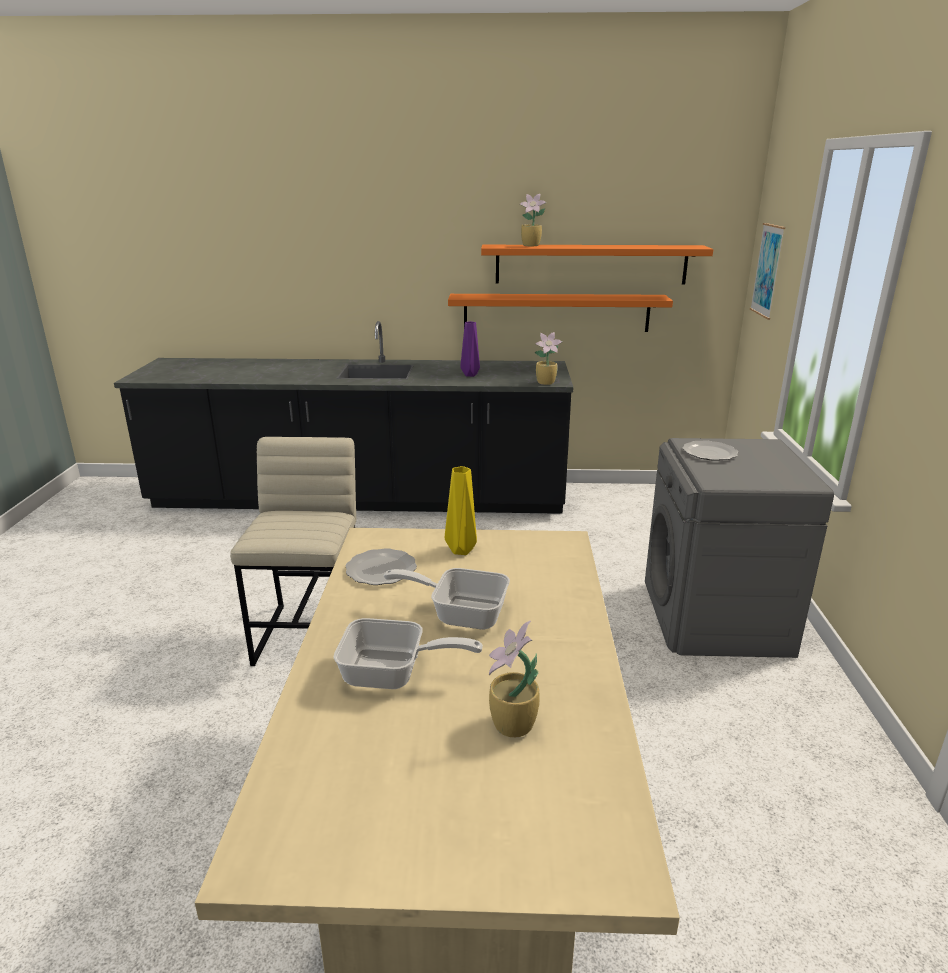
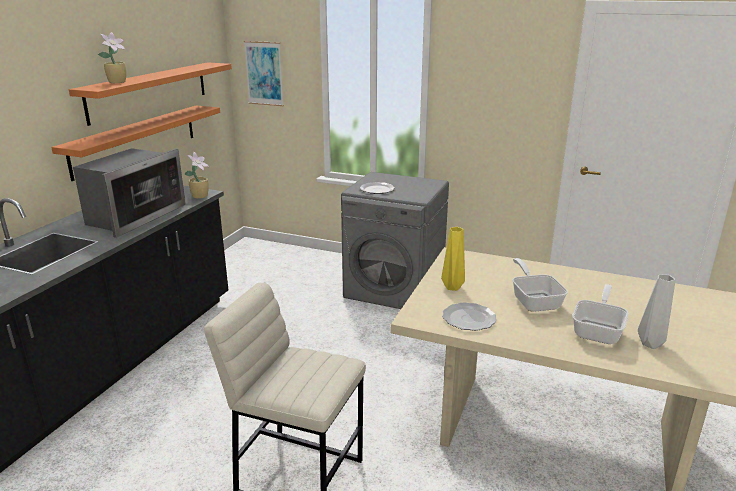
camera: 70 degrees left, 0 degrees up
(367, 729) = (652, 344): none -> grey vase
(460, 613) = (534, 300): frying pan -> frying pan turned 135 degrees clockwise
(470, 375) = (134, 216): purple vase -> microwave
(512, 726) = (644, 304): potted plant -> none

